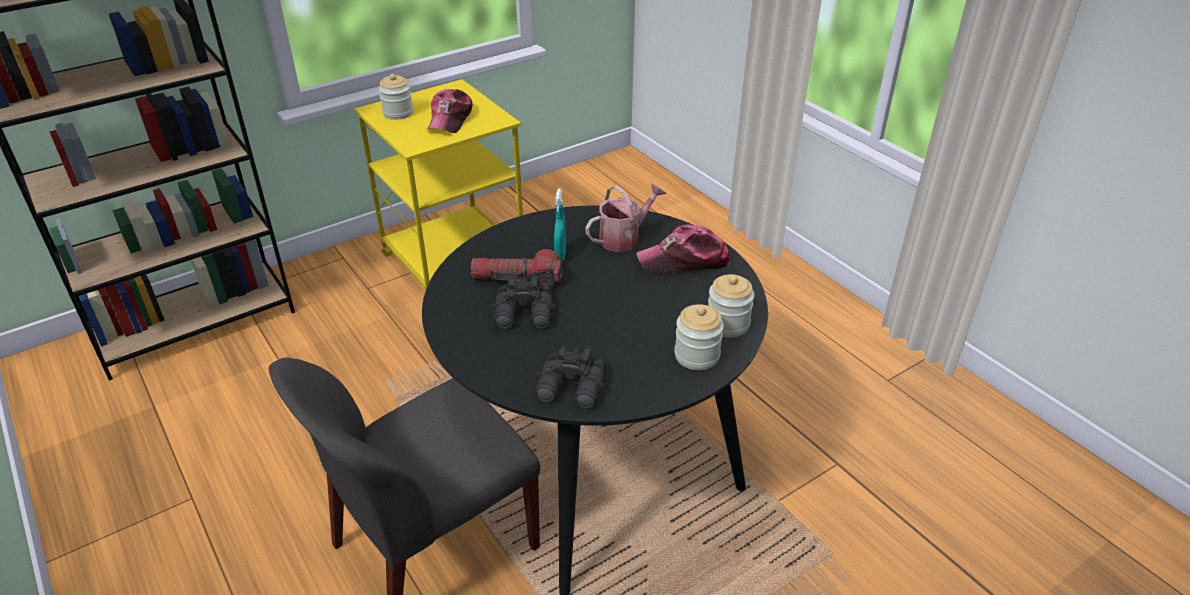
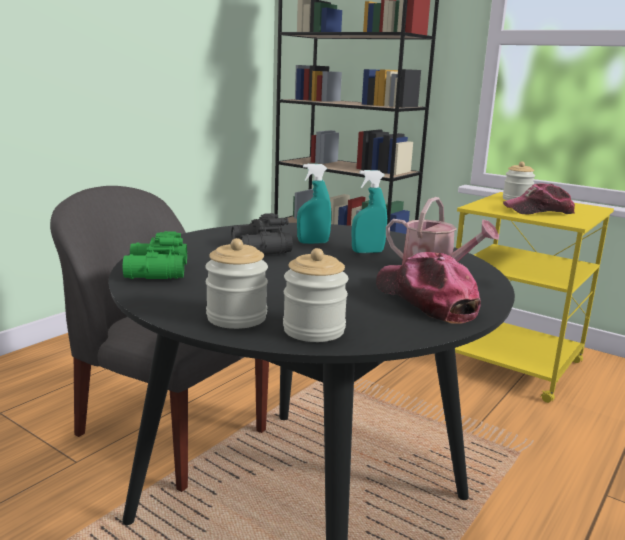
camera: 70 degrees right, 20 degrees down
(517, 279) = (313, 242): flashlight -> turquoise spray bottle
(572, 389) = (155, 272): black binoculars -> green binoculars

